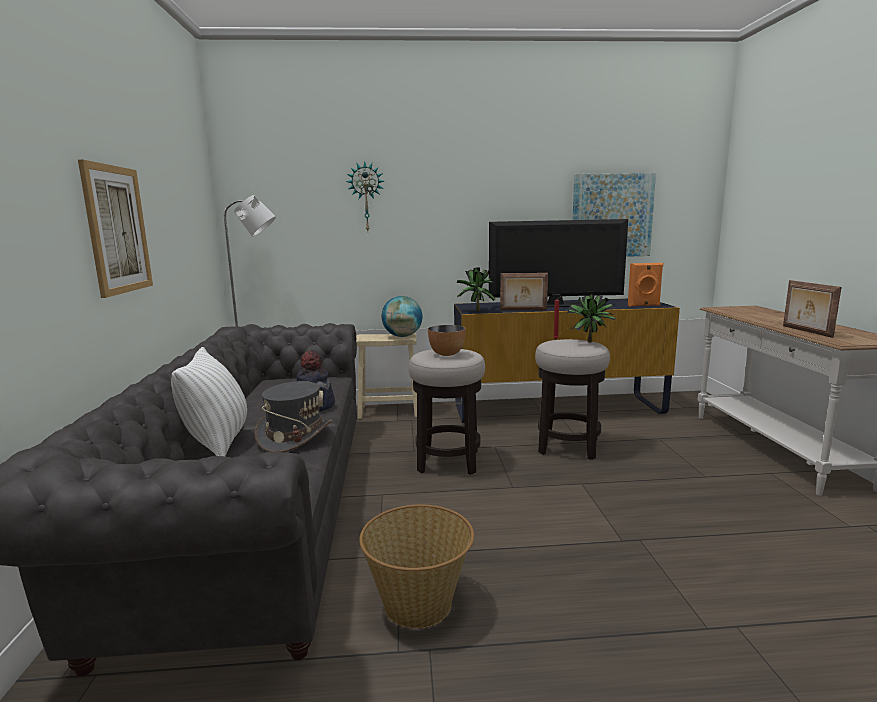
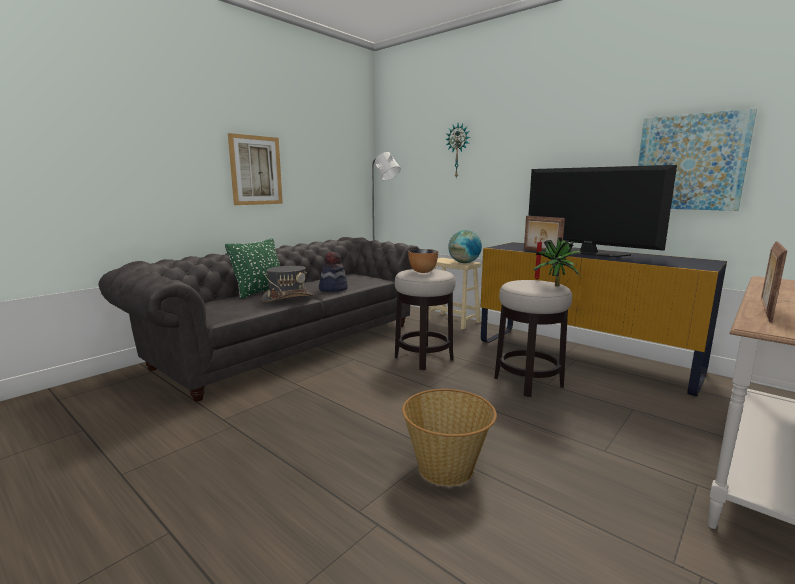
camera: 45 degrees right, 0 degrees up
(218, 443) = (260, 292): white pillow -> green pillow
(419, 603) = (266, 409): basket -> basket (447, 468)
(476, 311) = (501, 247): potted plant -> none
(644, 305) = (681, 265): orange speaker -> none

